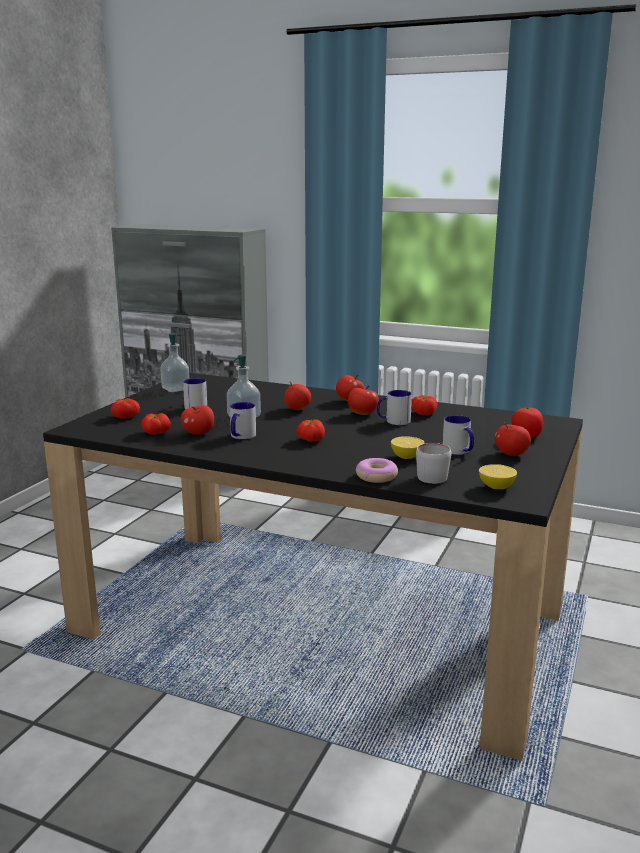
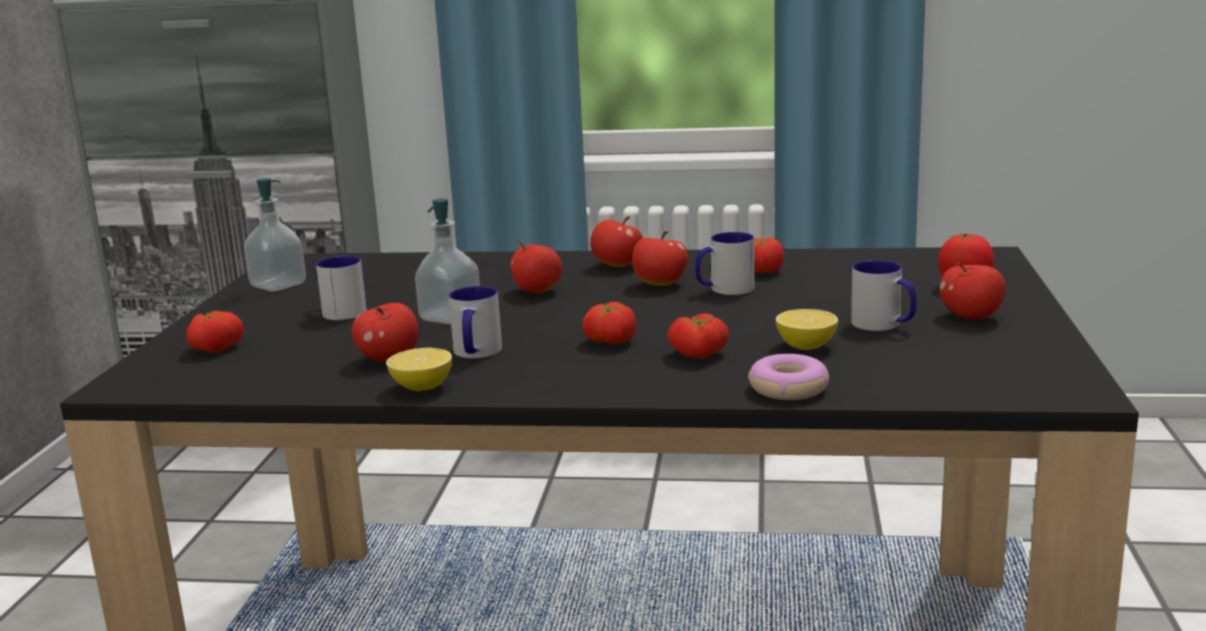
camera: 15 degrees left, 0 degrees up
(155, 433) = (302, 370): tomato -> tomato (698, 355)
(434, 475) = (885, 371): grey mug -> none
(496, 487) = (1007, 375): lemon -> lemon (422, 387)

